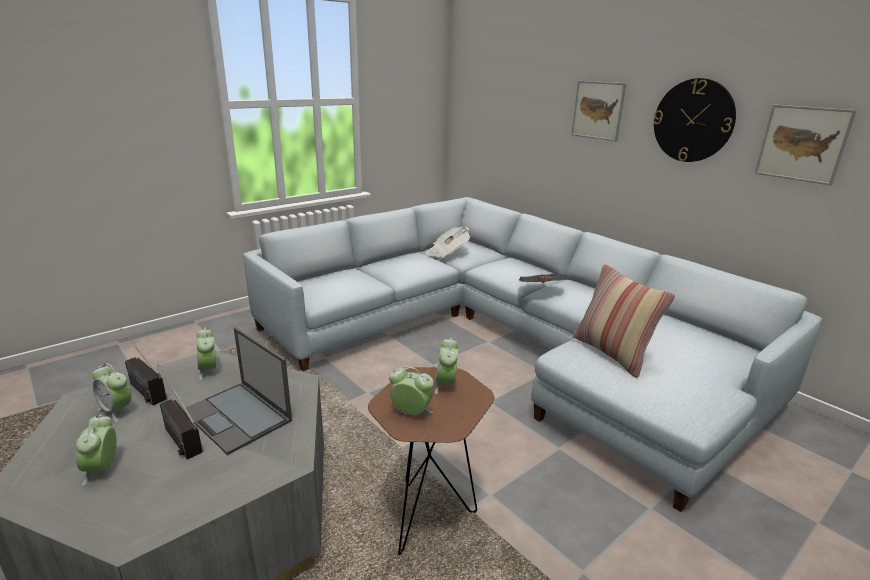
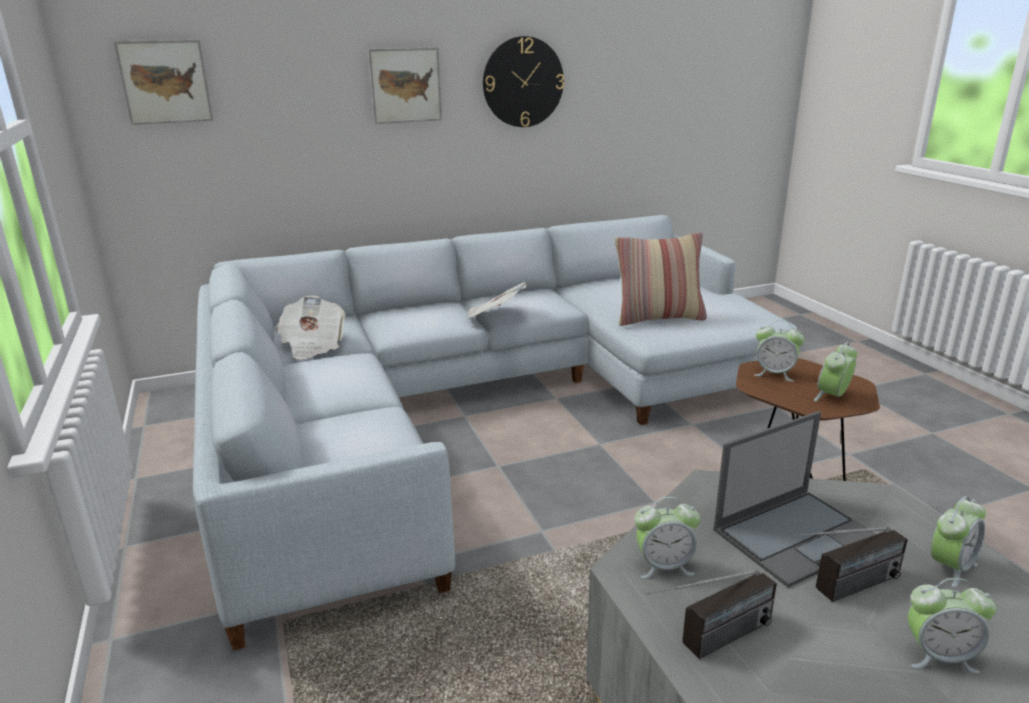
camera: 70 degrees left, 0 degrees up
(117, 410) = (786, 664): alarm clock -> alarm clock (950, 567)
(802, 143) = (617, 89): picture -> picture (165, 82)

